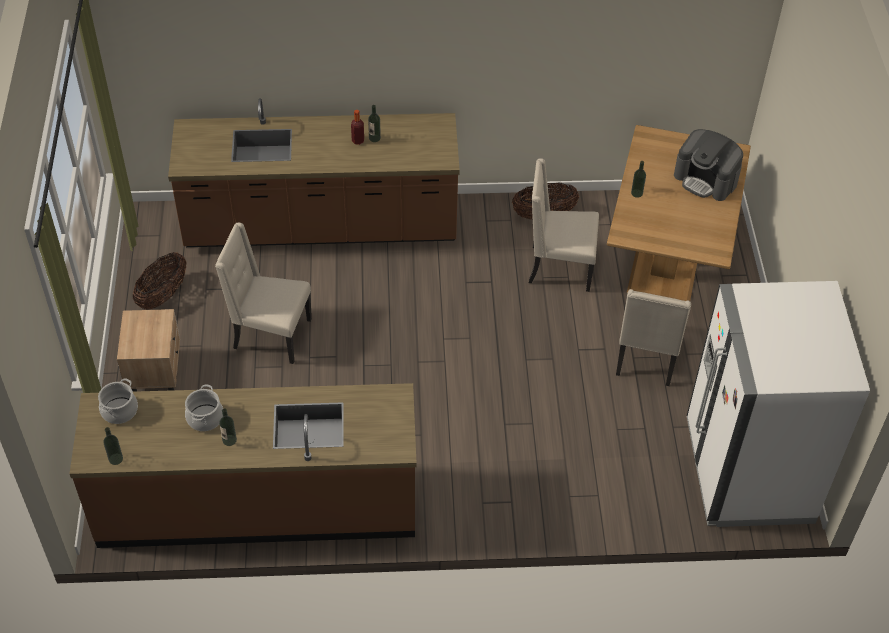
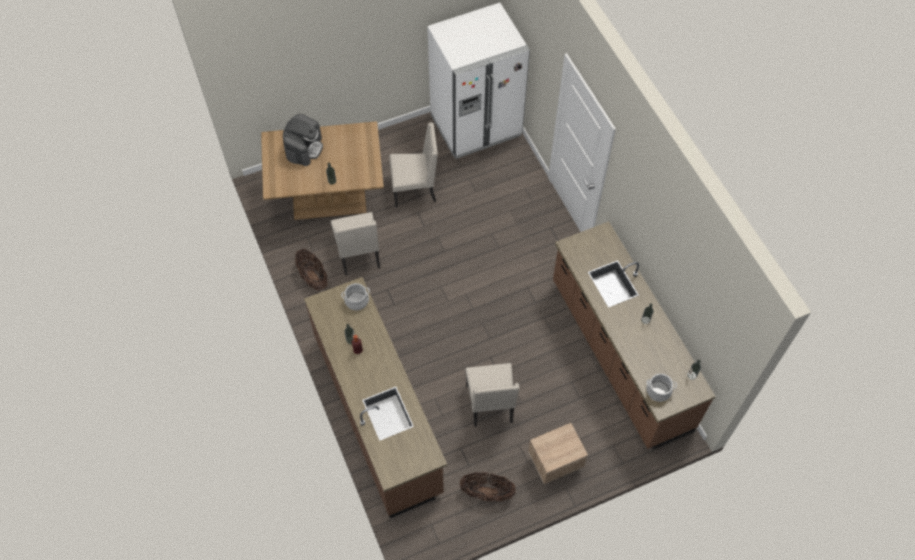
camera: 110 degrees left, 10 degrees up
(205, 418) = (637, 340): cooking pot -> cooking pot (357, 300)

